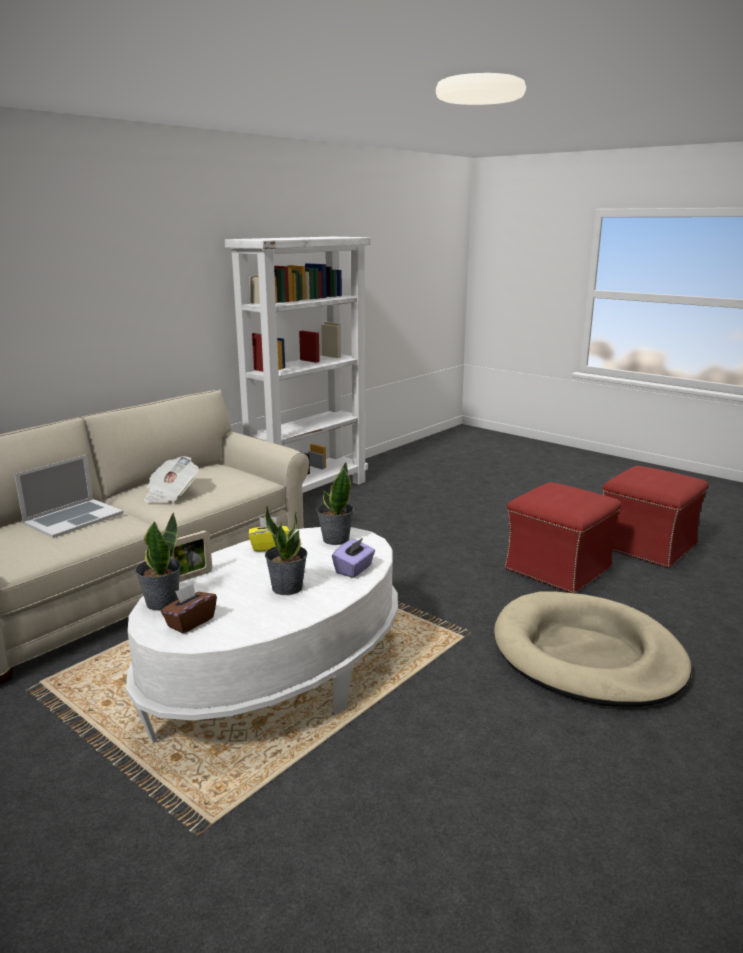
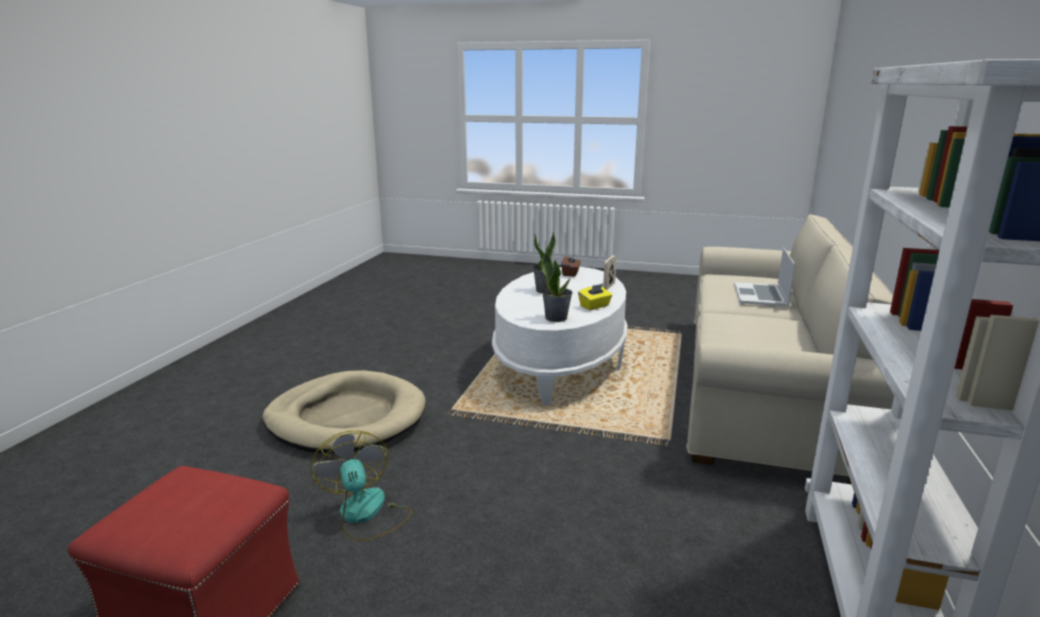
camera: 155 degrees right, 0 degrees up
(161, 602) = (600, 276): potted plant -> none
(171, 495) = (751, 323): newspaper -> none
(354, 569) = (518, 304): purple tissue box -> none
(559, 569) = (366, 514): red ottoman -> fan

